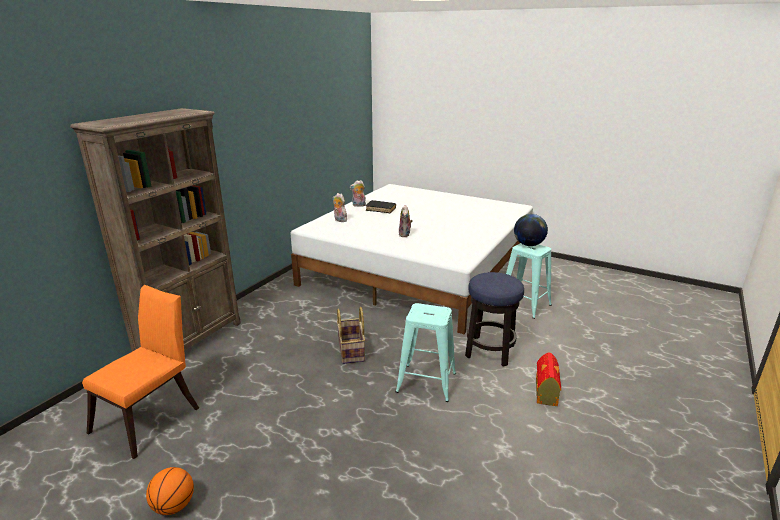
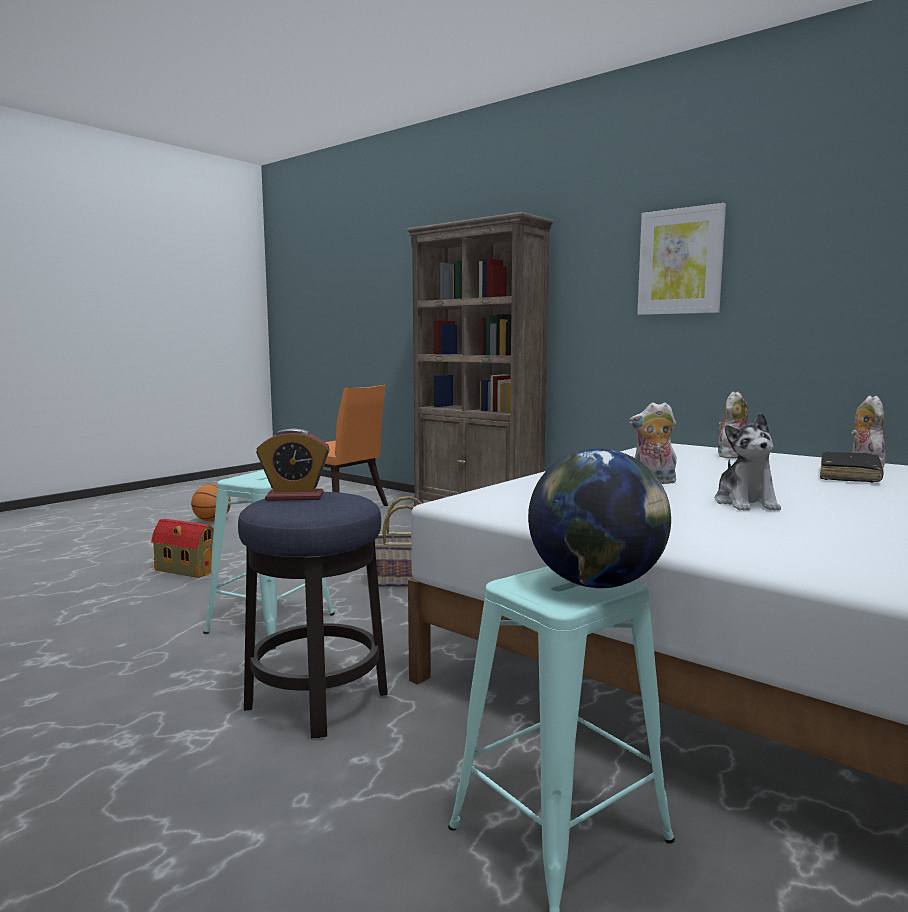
camera: 100 degrees right, 15 degrees down
(256, 131) = (680, 261): none -> picture
(434, 225) = (745, 503): none -> plush toy
(493, 285) = (295, 497): none -> alarm clock
(546, 393) = (103, 739): toy house -> toy house (186, 569)

